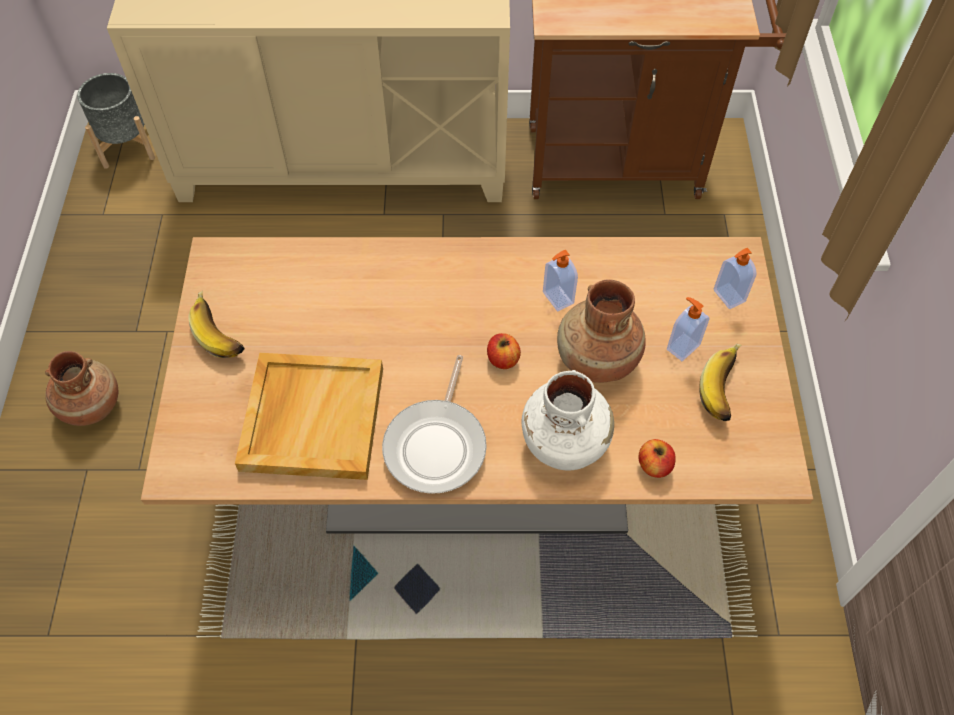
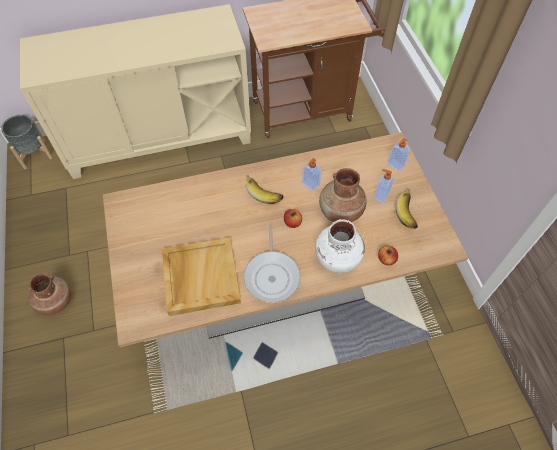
camera: 15 degrees left, 0 degrees up
(222, 332) = (135, 242): banana -> banana (264, 192)

